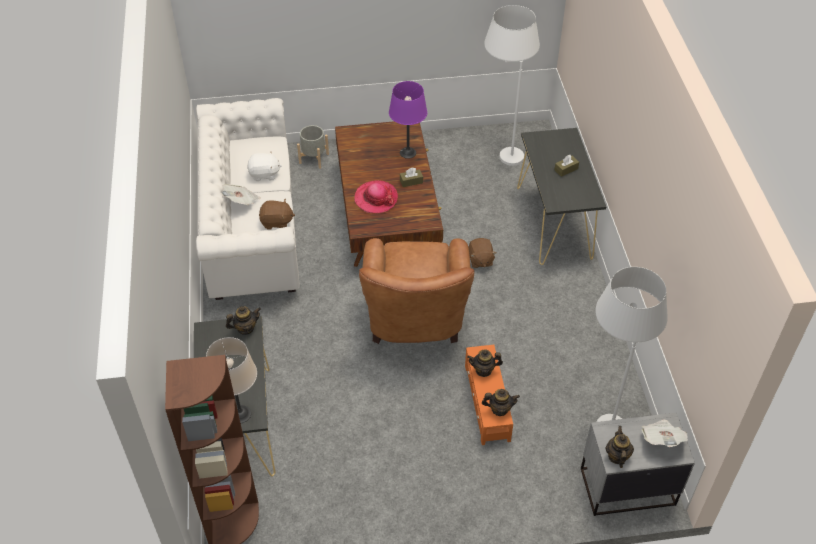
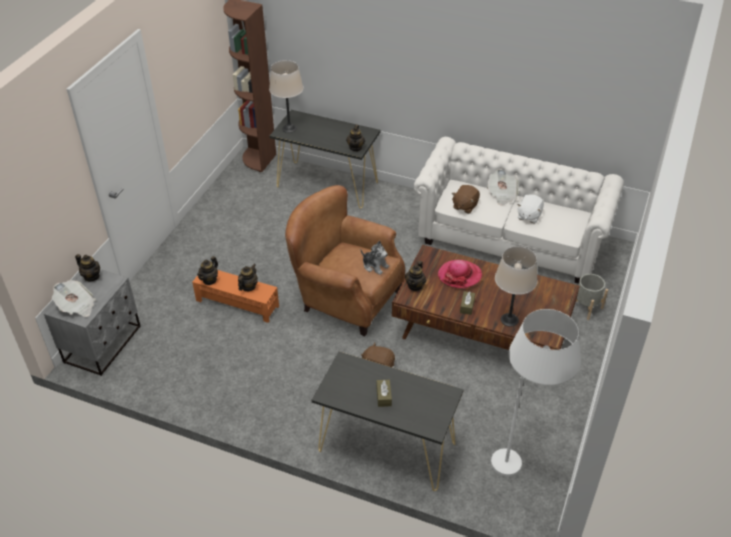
camera: 120 degrees right, 5 degrees down
(408, 152) = (509, 320): purple table lamp -> beige table lamp
(411, 221) = (415, 286): none -> teapot
(411, 252) = (375, 266): none -> plush toy
(604, 414) = (165, 365): white floor lamp -> none

